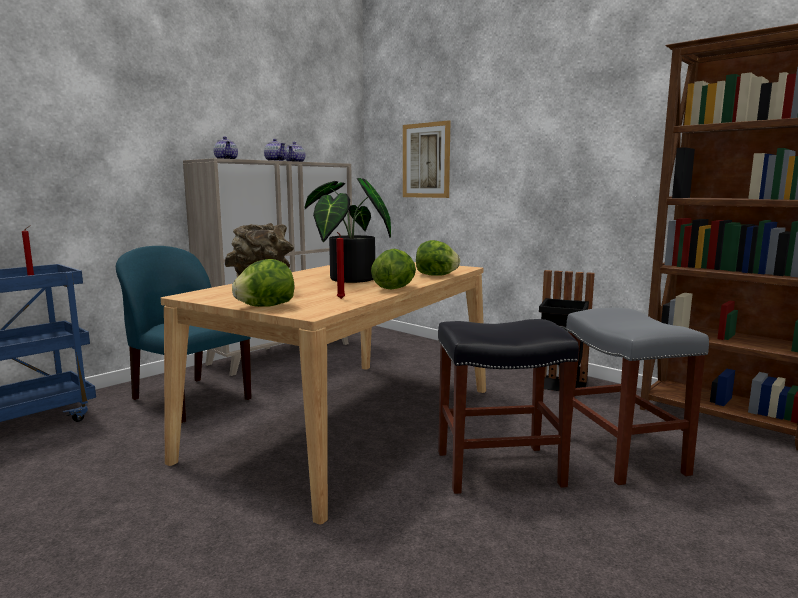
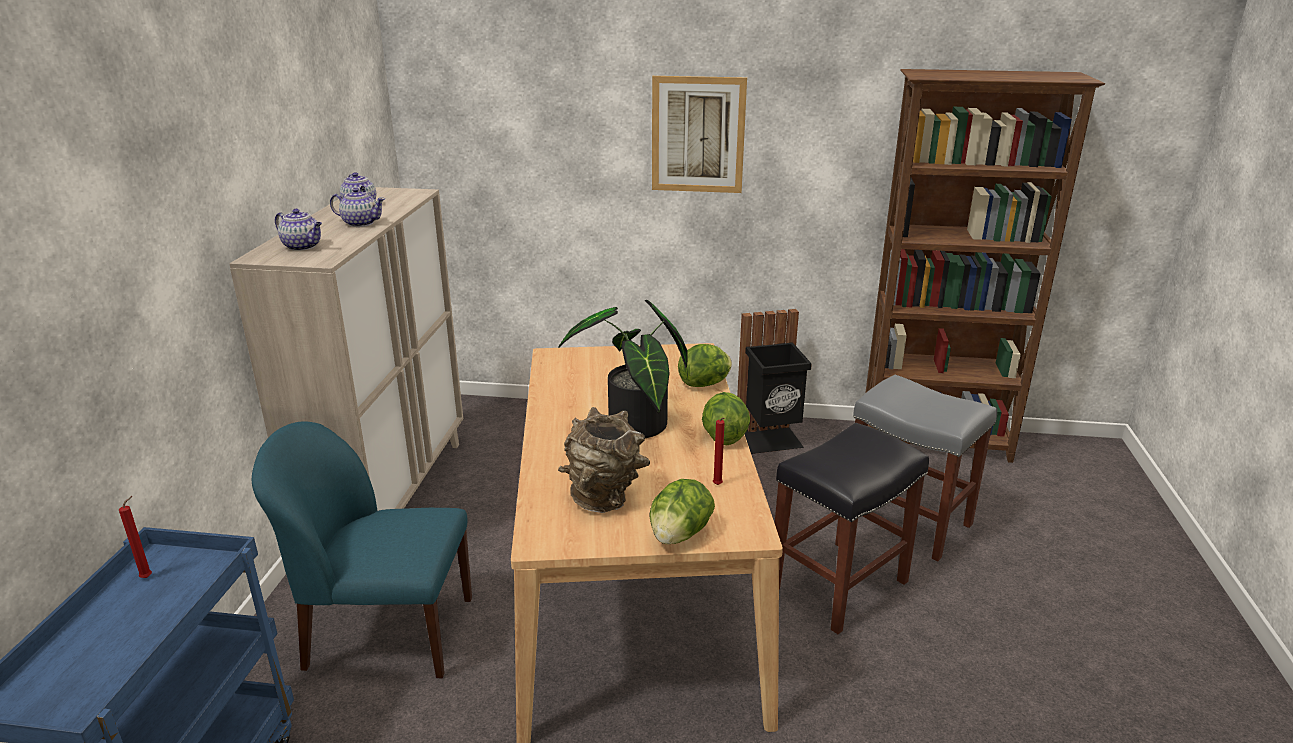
camera: 35 degrees left, 15 degrees up
(426, 160) = (526, 159): picture -> picture (698, 135)

